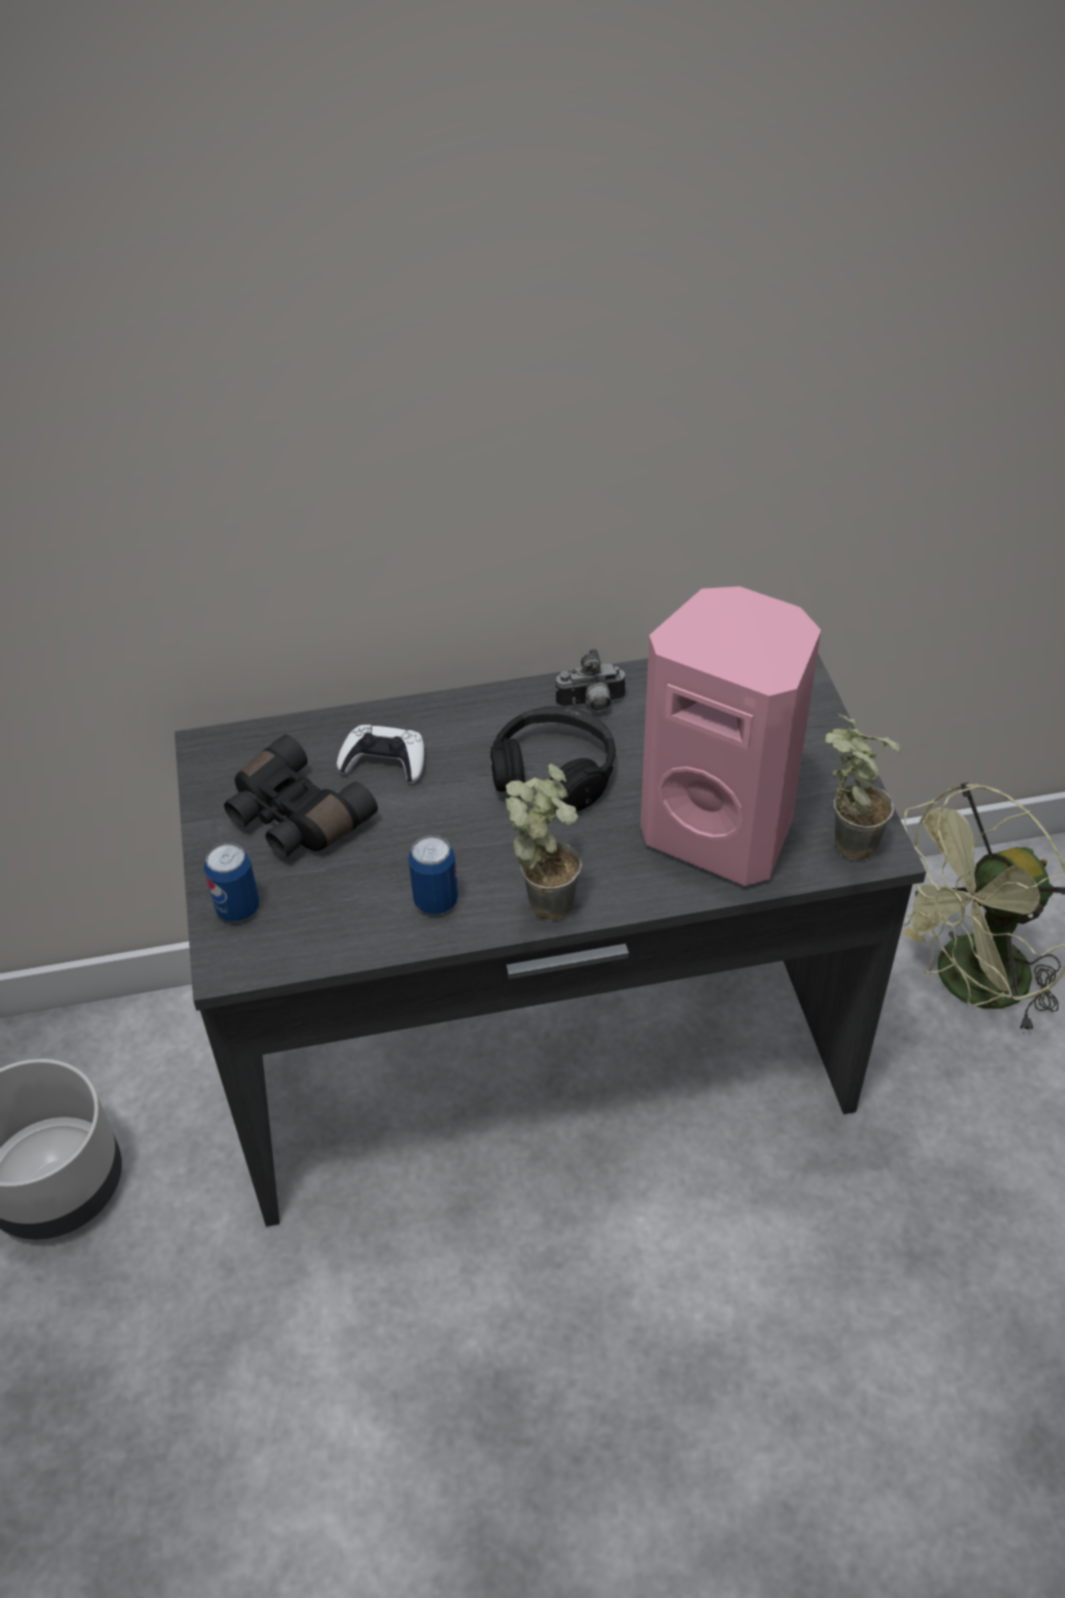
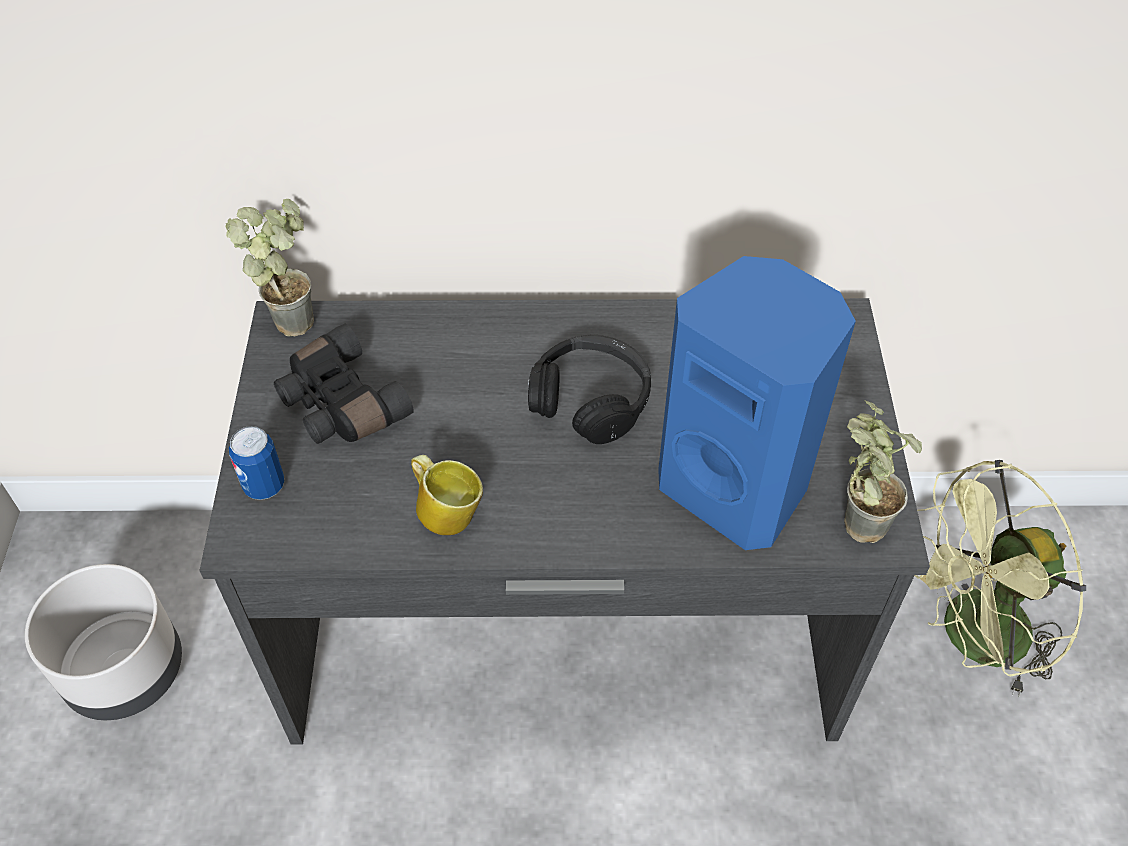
camera: 10 degrees right, 5 degrees up
(384, 761) = (436, 362): white game controller -> none
(436, 901) = (447, 511): can -> mug
(545, 895) = (551, 523): potted plant -> potted plant (294, 315)
(591, 705) = (643, 338): camera -> none
(721, 830) = (736, 487): pink speaker -> blue speaker

